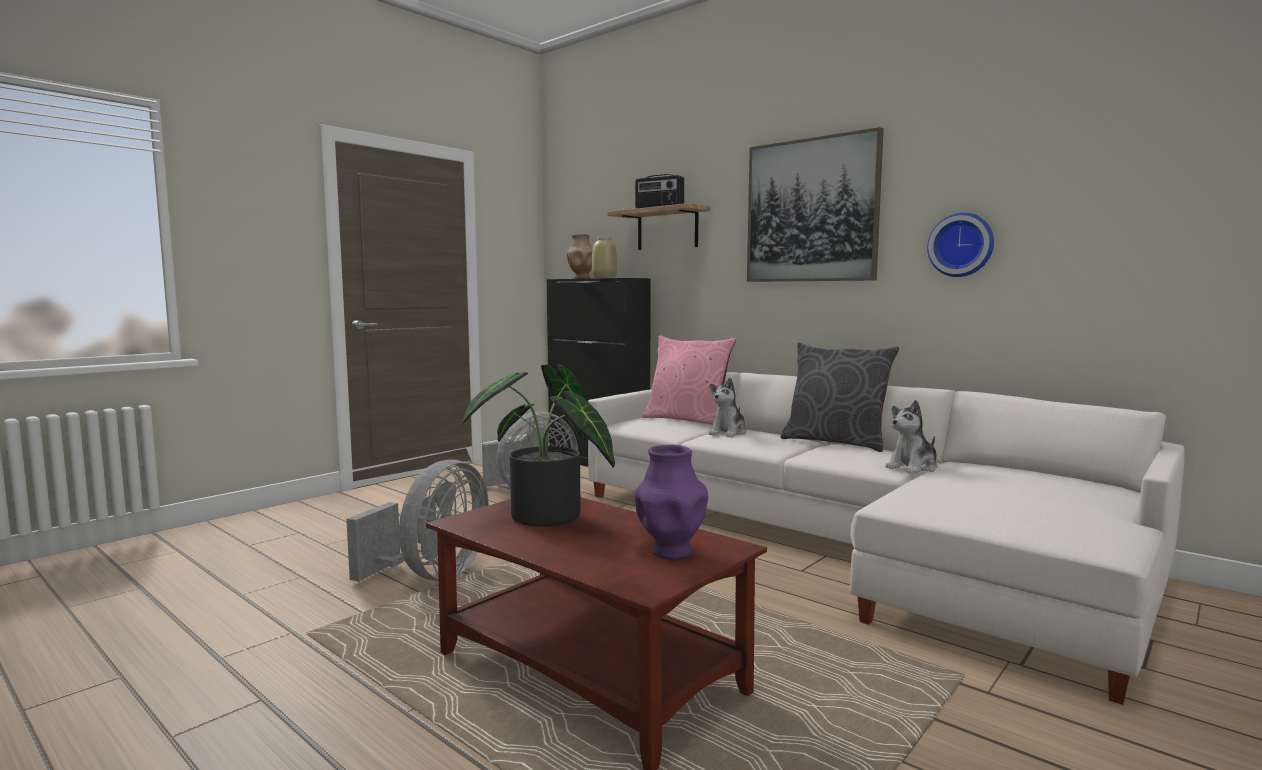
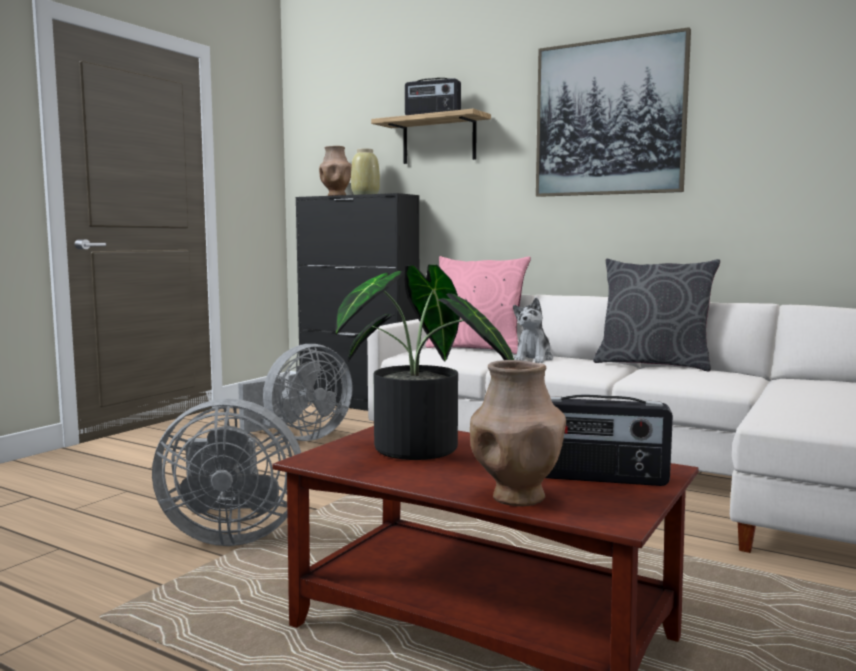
camera: 10 degrees left, 0 degrees up
(433, 575) = (230, 535): grey fan -> grey fan turned 75 degrees clockwise
(586, 564) = (516, 497): none -> brown vase
(670, 552) = (600, 478): purple vase -> radio
(913, 467) = (754, 384): plush toy -> none
(961, 245) = (777, 153): wall clock -> none

